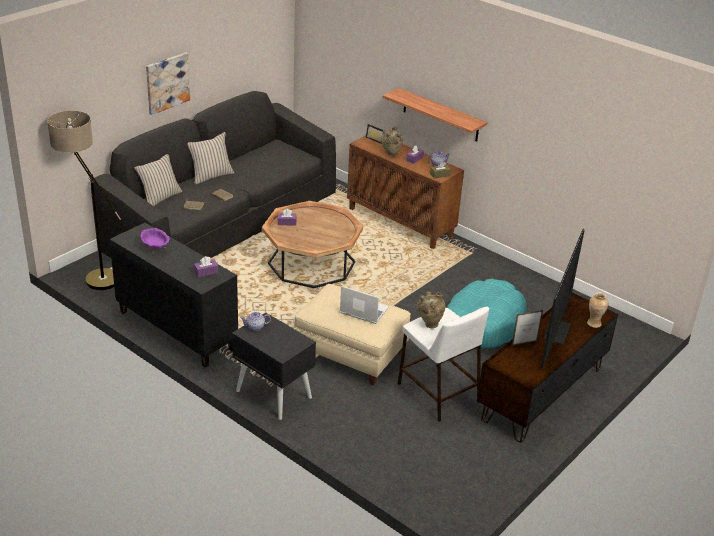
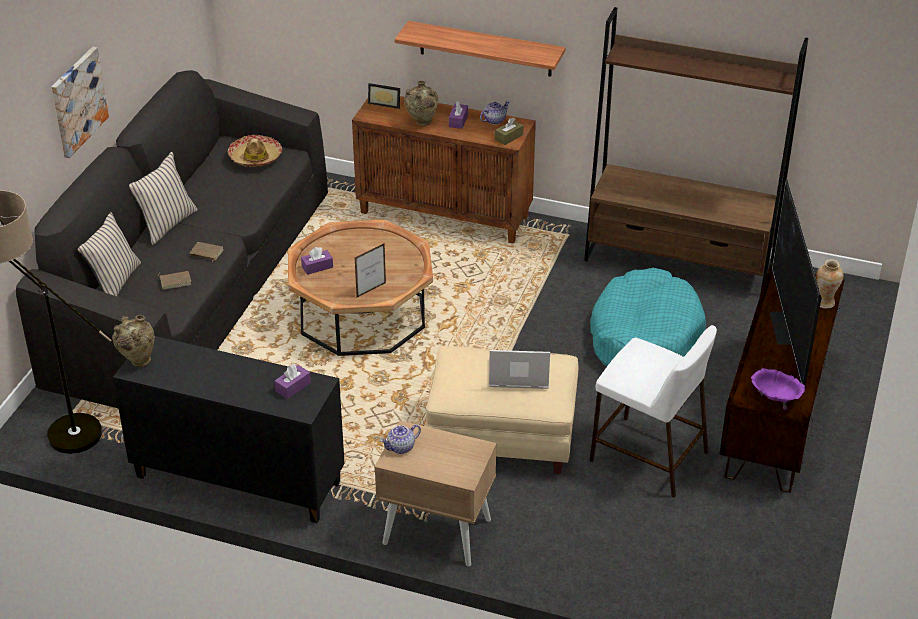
camera: 20 degrees left, 5 degrees up
(155, 247) = (191, 370): purple bowl -> purple bowl (775, 398)
(273, 394) = (436, 531): black nightstand -> beige nightstand
(287, 154) = (255, 157): none -> hat
(429, 324) = (631, 369): beige vase -> beige vase (138, 361)
(524, 343) = (759, 358): picture frame -> picture frame (371, 290)
(535, 287) = (679, 262): none -> brown bookcase

